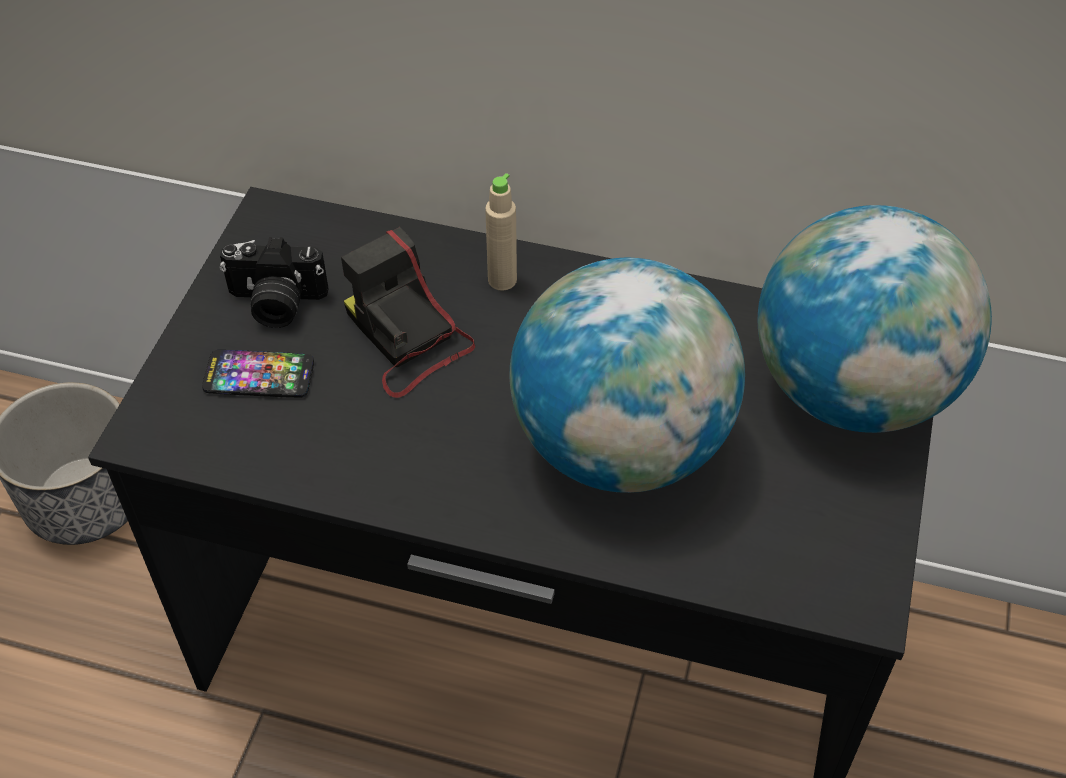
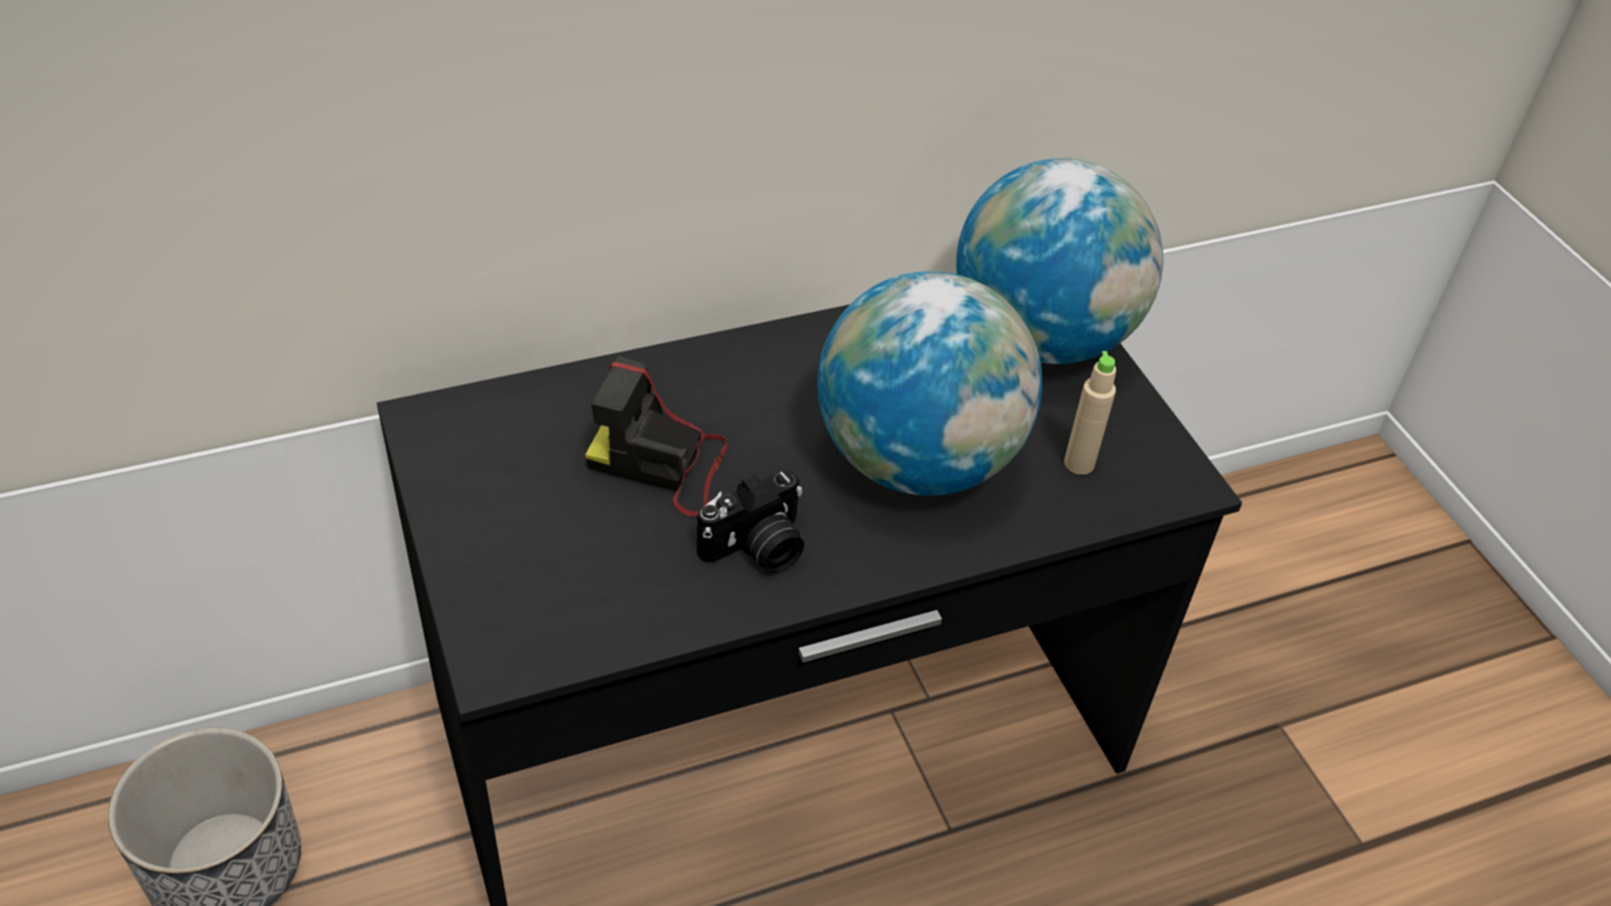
camera: 40 degrees left, 5 degrees down
(259, 376) = (557, 560): phone -> none
(276, 304) = (510, 491): camera -> camera (757, 549)
(502, 280) = (696, 378): beige bottle -> beige bottle (1079, 463)

